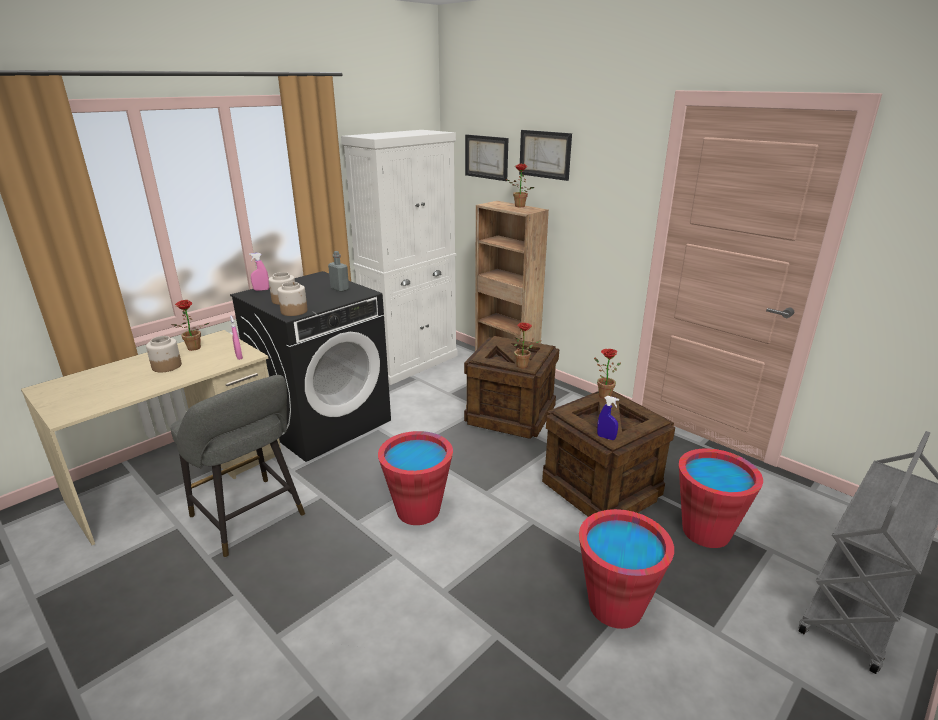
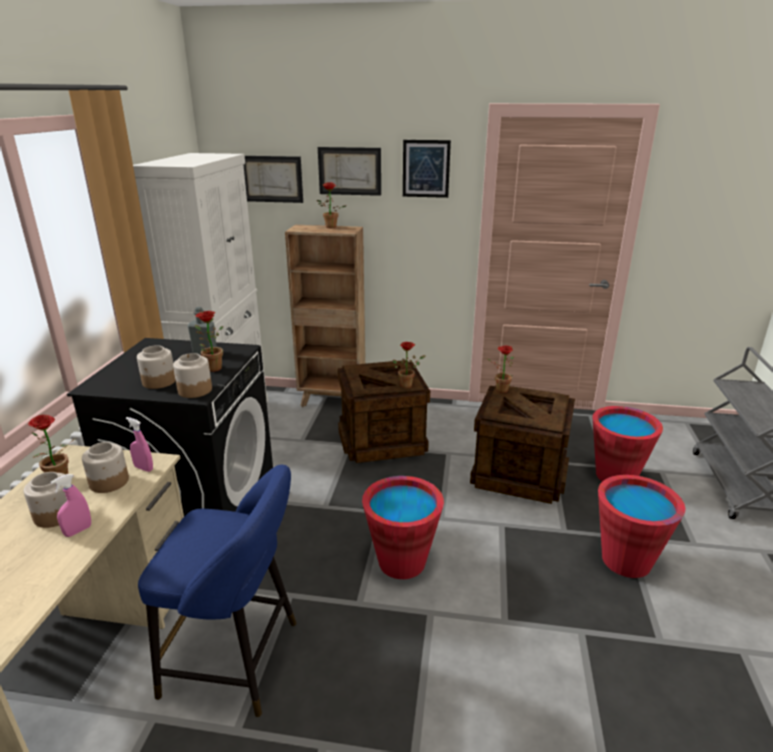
camera: 35 degrees left, 0 degrees up
(212, 358) = (109, 482): none -> jar
(250, 518) = (238, 660): grey stool -> blue stool
(261, 290) = (103, 377): pink spray bottle -> pink spray bottle (78, 531)
(326, 300) = (211, 368): none -> potted plant
(606, 437) = (547, 423): blue spray bottle -> none
(609, 157) = (426, 169): none -> picture

